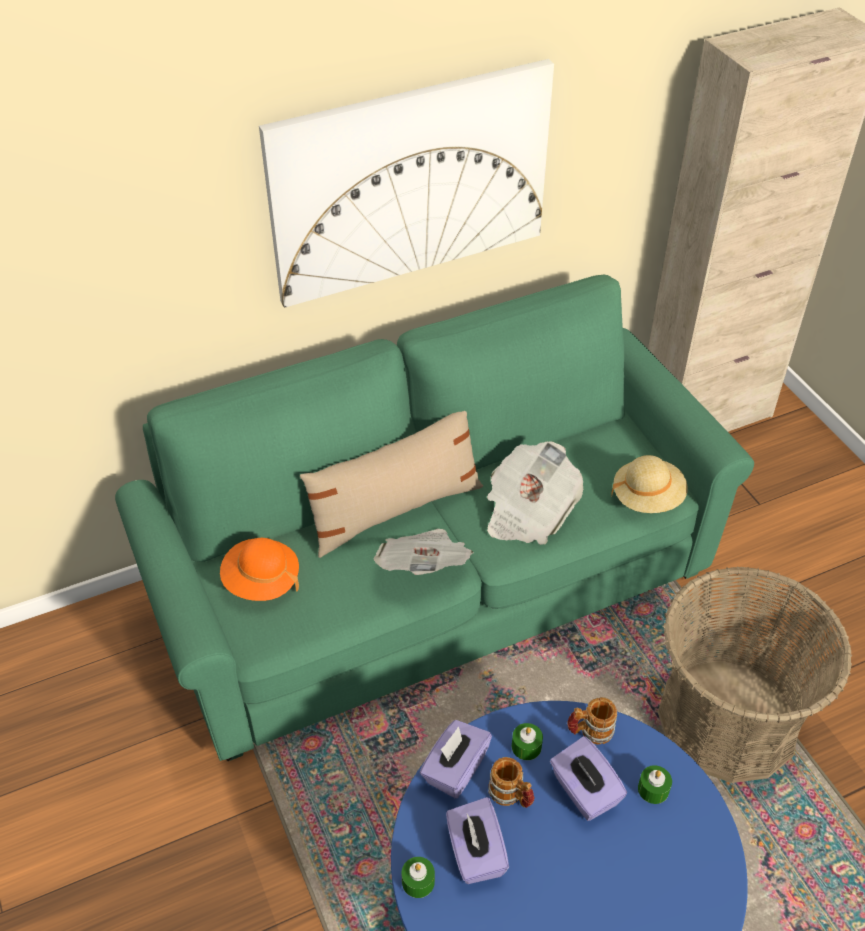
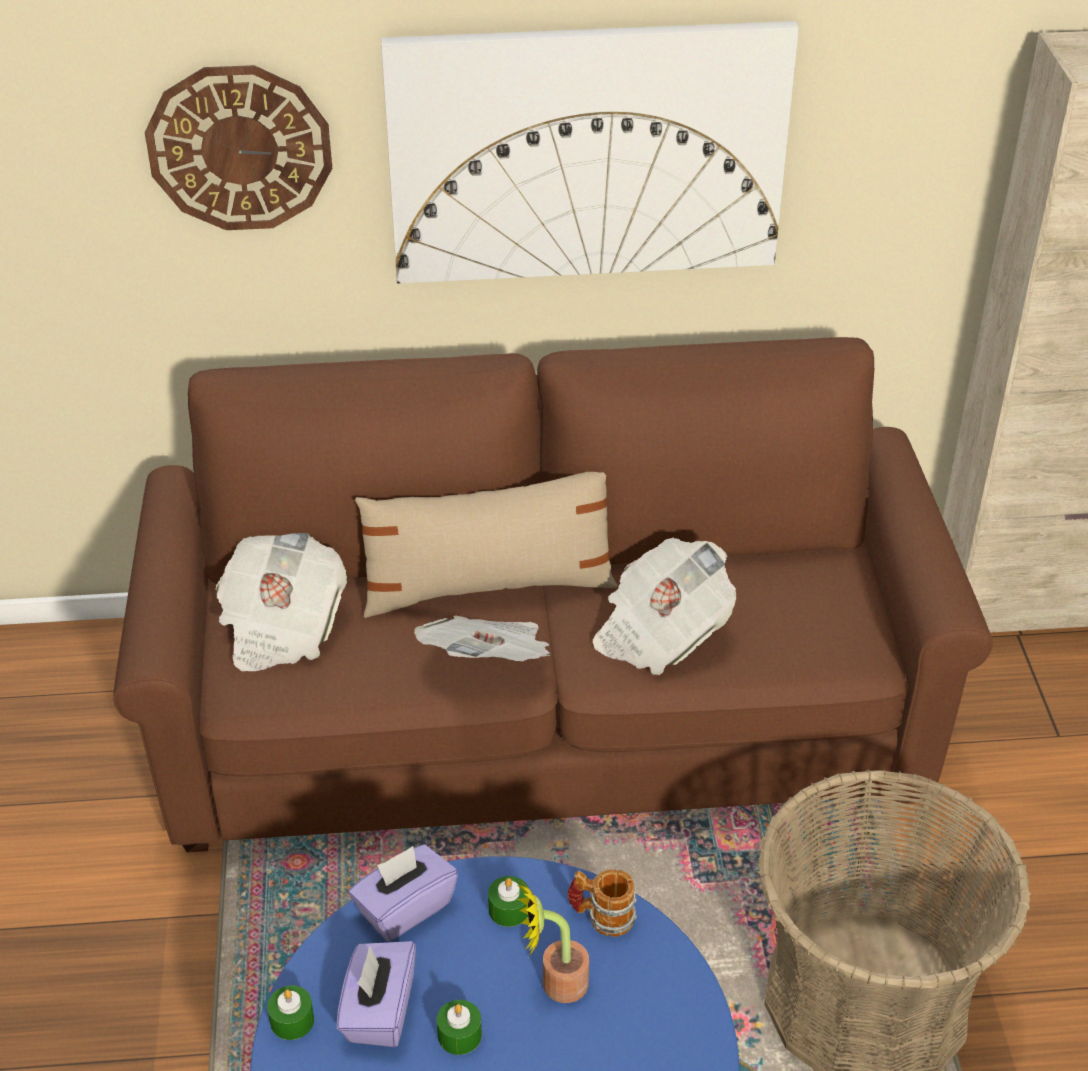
camera: 20 degrees right, 5 degrees down
(156, 232) = (239, 148): none -> wall clock
(261, 581) = (280, 626): orange hat -> newspaper
(433, 583) = (545, 715): green sofa -> brown sofa
(511, 795) = (459, 960): mug -> none
(584, 791) = (555, 985): purple tissue box -> potted plant
(647, 497) = (835, 656): beige hat -> none
(653, 789) = (648, 1010): green candle -> green candle (459, 1035)

